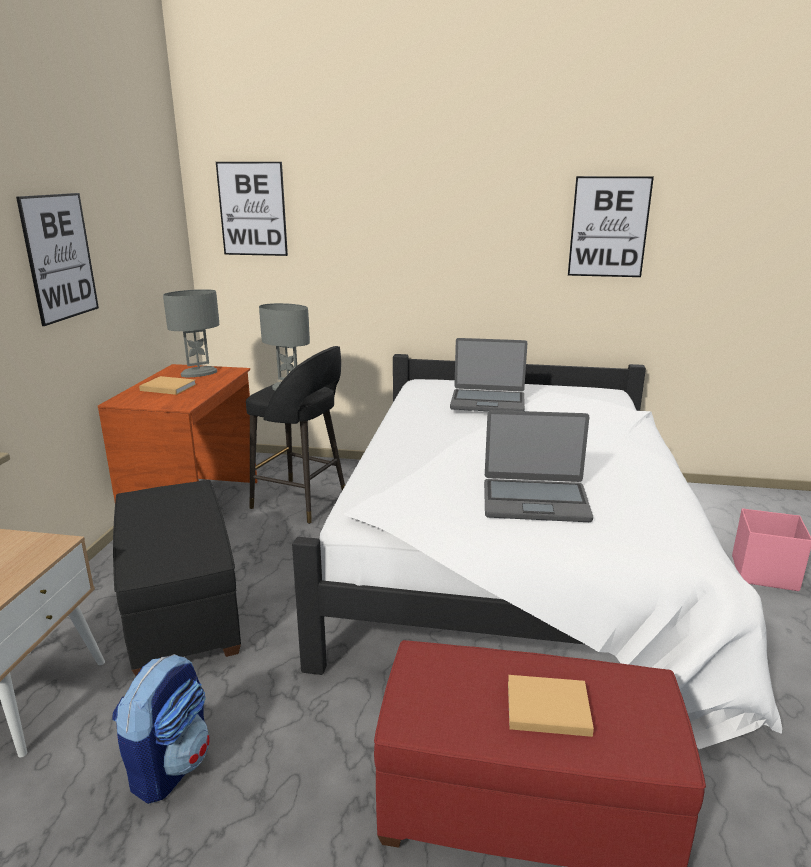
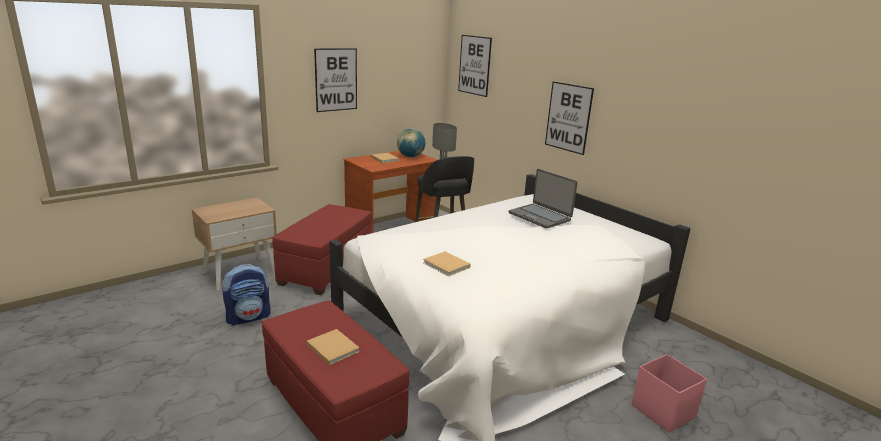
camera: 40 degrees right, 0 degrees up
(181, 607) = (326, 268): black ottoman -> red ottoman
(199, 373) = (410, 156): grey table lamp -> globe
(535, 501) = (447, 265): laptop -> beige book
(609, 227) = (678, 110): picture -> picture (568, 117)

